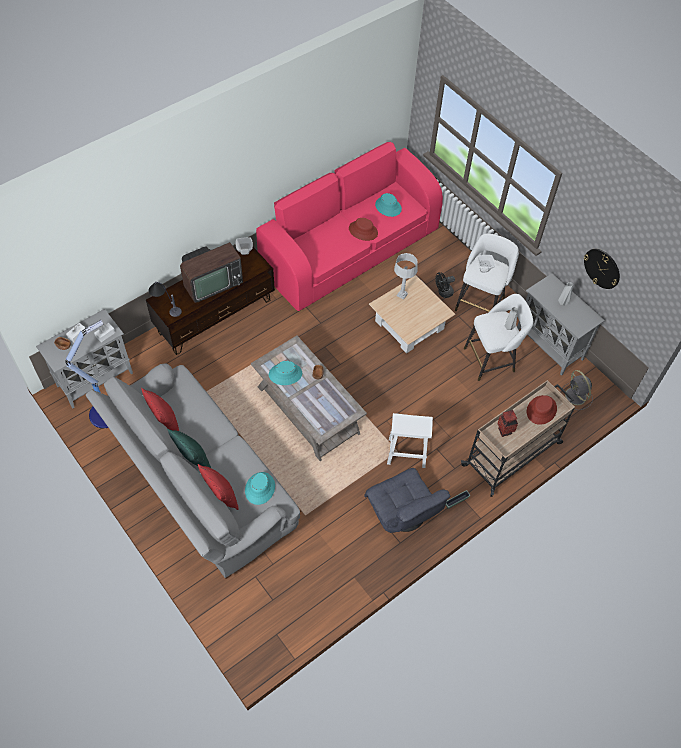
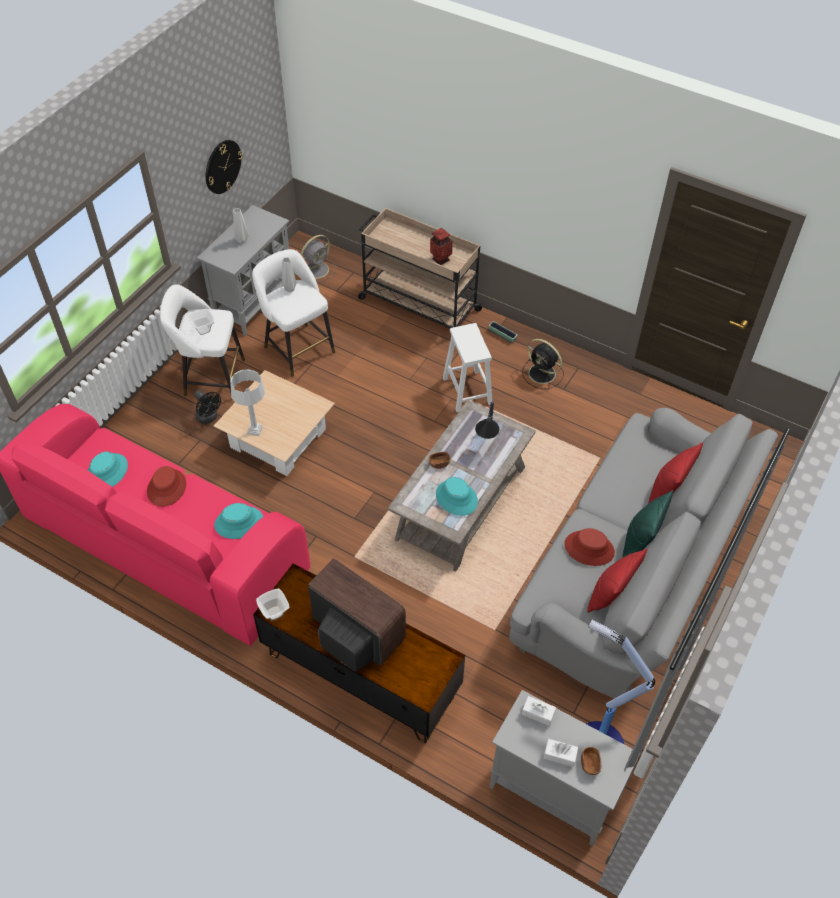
camera: 110 degrees left, 5 degrees down
(165, 306) = (428, 677): table lamp -> table lamp (487, 439)
(259, 488) = (635, 455): turquoise hat -> turquoise hat (239, 523)
(403, 513) = (543, 374): grey armchair -> black fan
(541, 410) = (397, 237): red hat -> red hat (589, 548)

